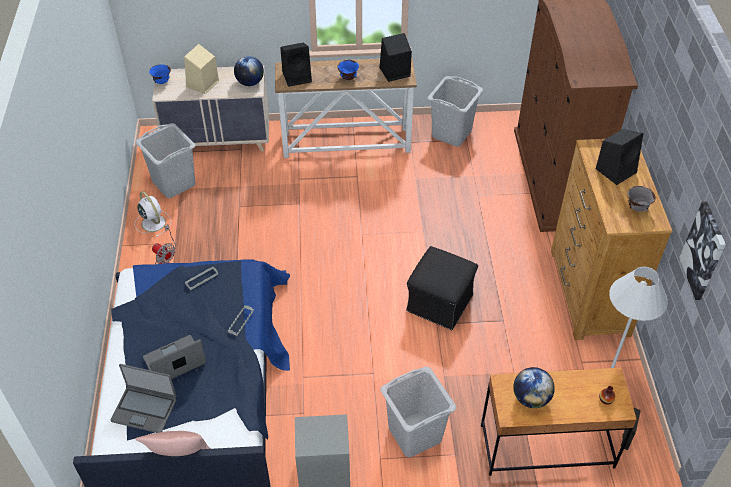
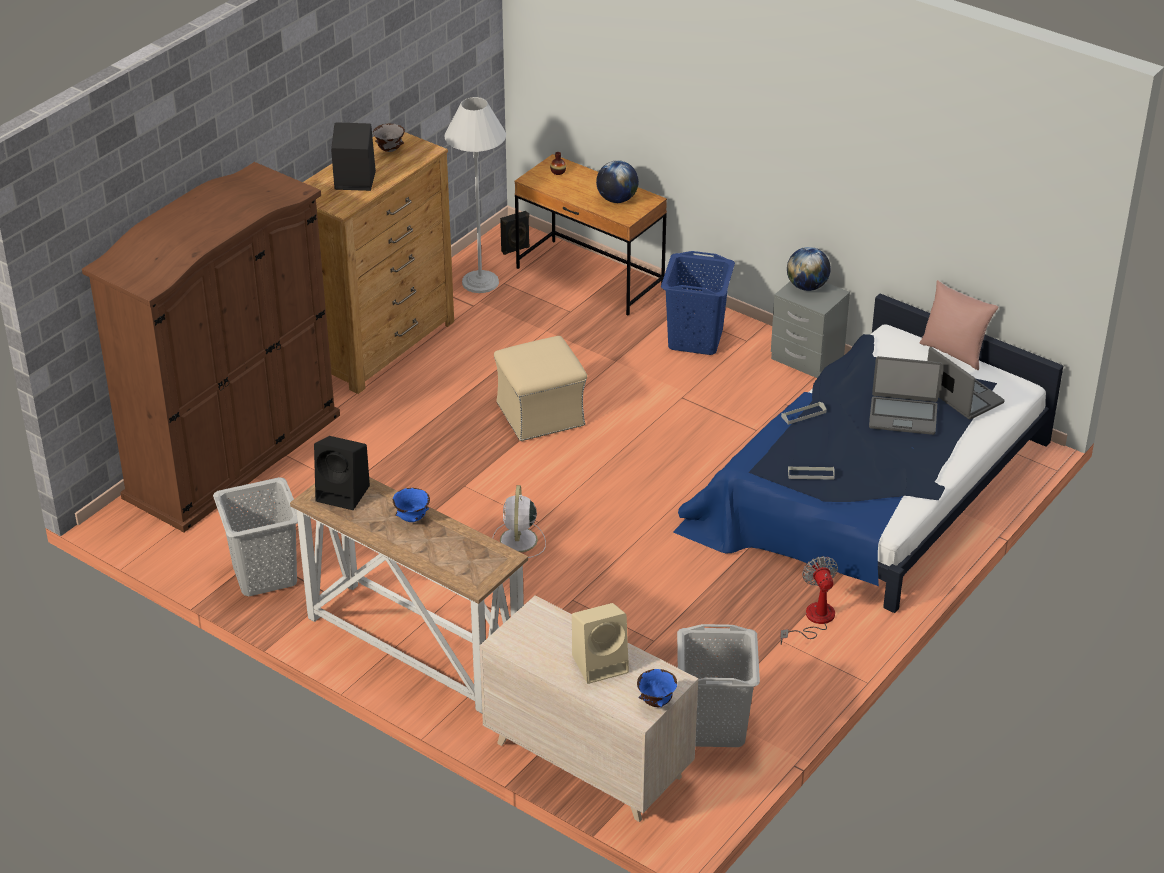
camera: 140 degrees left, 10 degrees down
(153, 222) = (789, 684): white fan -> white fan (518, 541)
(250, 82) = (530, 626): globe -> globe (807, 286)
(297, 77) = (474, 558): black speaker -> none
(415, 433) = (694, 339): grey laundry basket -> blue laundry basket
(439, 303) = (541, 414): black ottoman -> beige ottoman
(704, 251) = (429, 60): picture -> none

